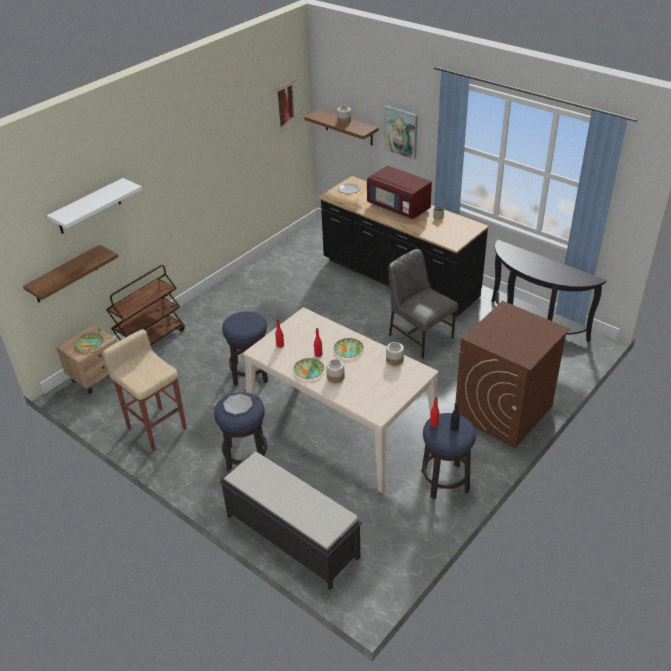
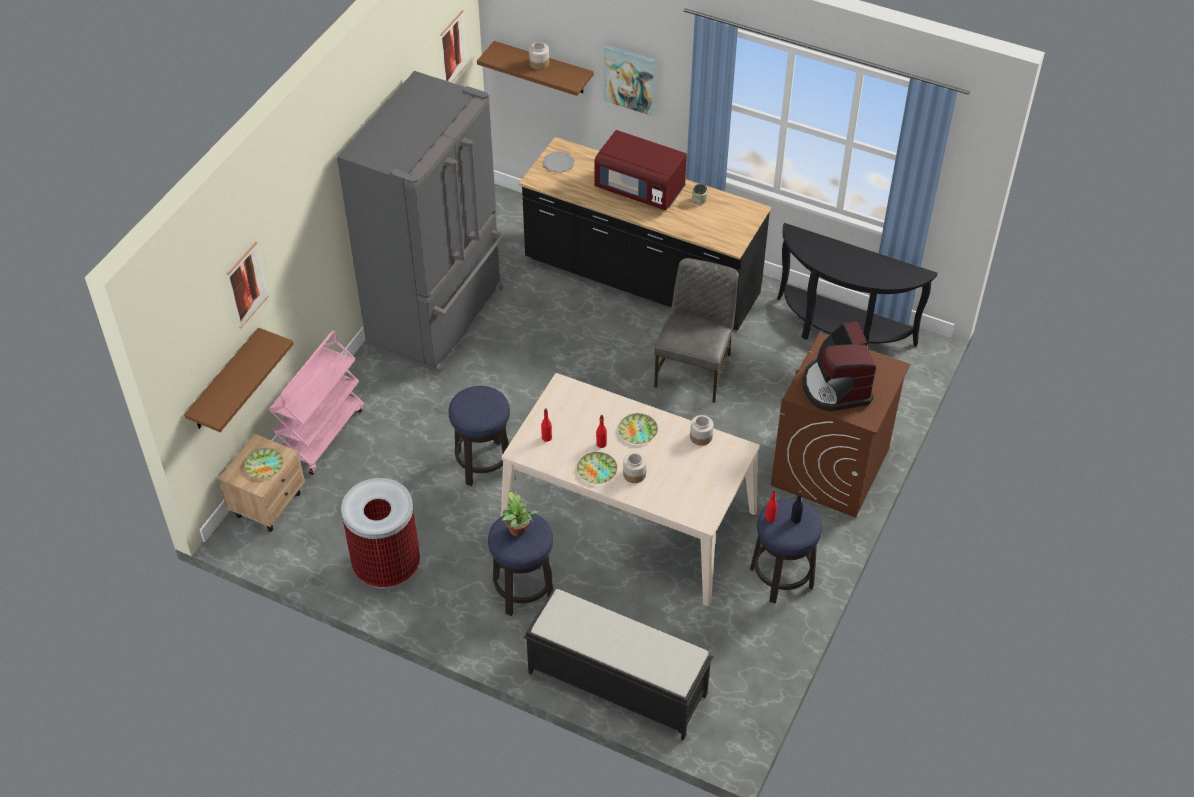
camera: 15 degrees left, 10 degrees up
(88, 207) = (247, 285): white shelf -> picture
(151, 340) = (321, 433): brown cart -> pink cart
(157, 427) = (387, 566): beige stool -> trash can
(237, 405) = (518, 532): plate -> potted plant
(256, 285) = (439, 317): none -> grey fridge
(419, 336) = (695, 370): grey chair -> grey chair turned 75 degrees clockwise
(505, 335) = (835, 386): none -> coffee machine

